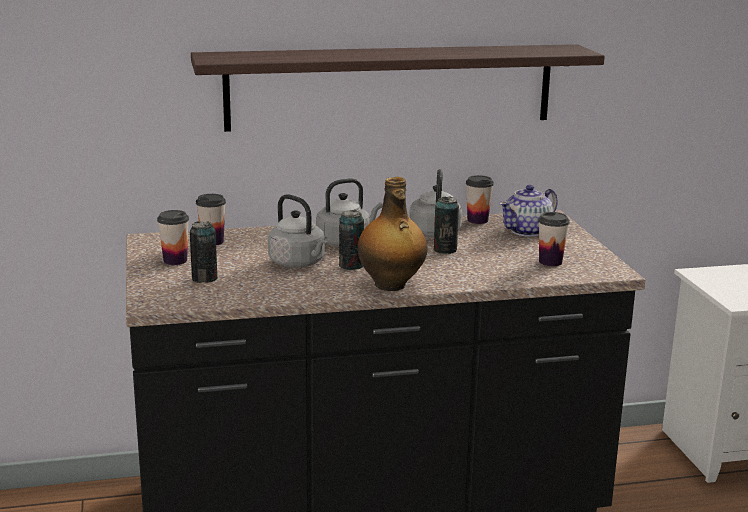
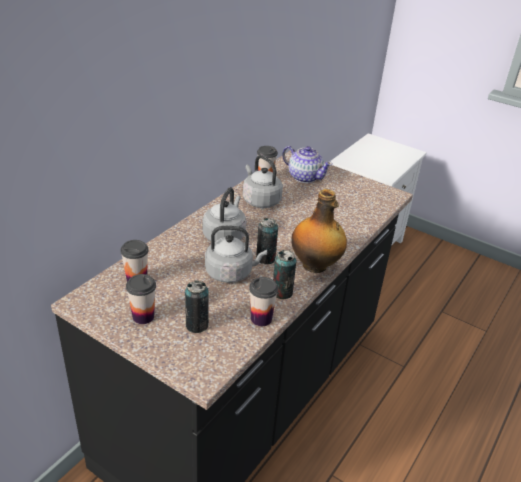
camera: 45 degrees left, 15 degrees up
(390, 87) = (209, 98): shelf -> none
(445, 250) = (291, 215): can -> can (282, 292)
(527, 231) = (304, 177): teapot -> teapot turned 60 degrees counterclockwise
(550, 262) = (355, 200): cup -> cup (261, 319)

